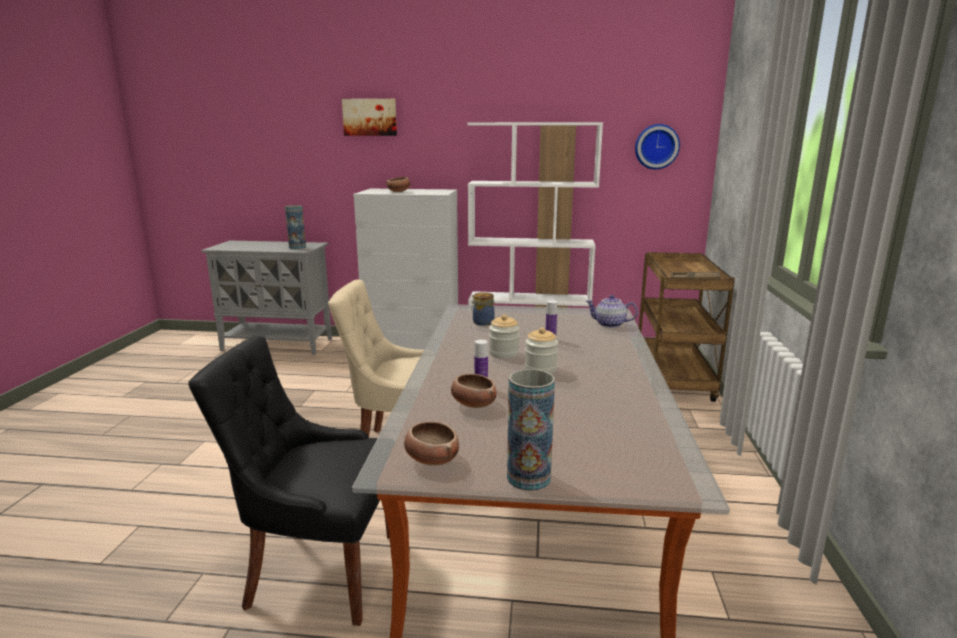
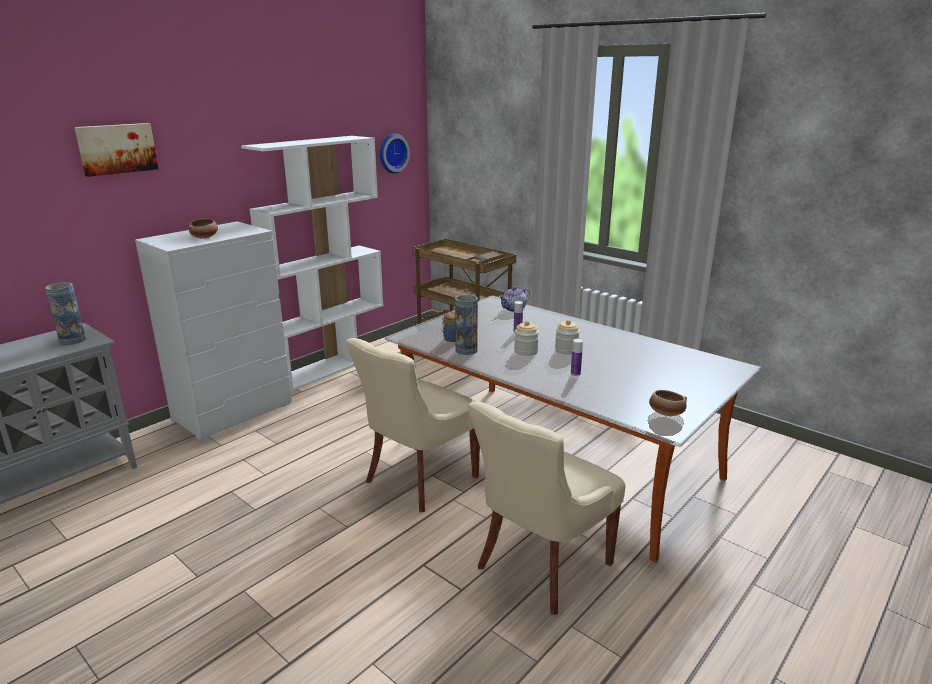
camera: 55 degrees left, 5 degrees up
(319, 570) = (540, 566): black chair -> beige chair
(473, 404) = (601, 383): bowl -> none
(528, 478) = (706, 396): vase -> vase (466, 350)

